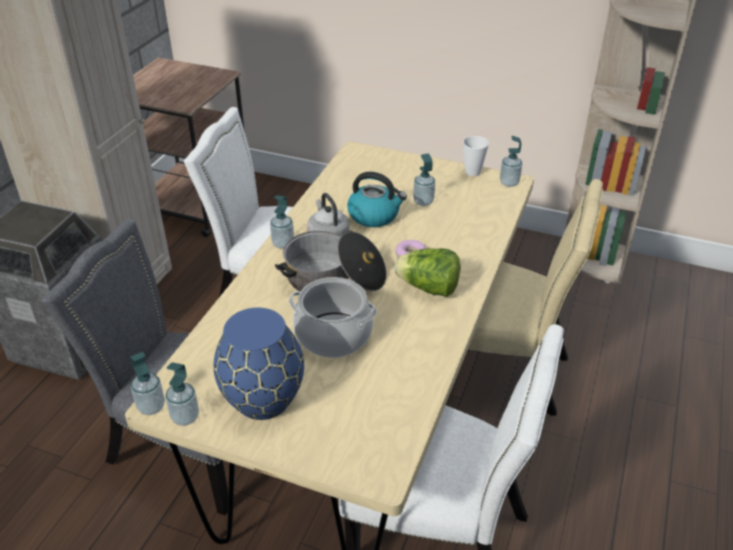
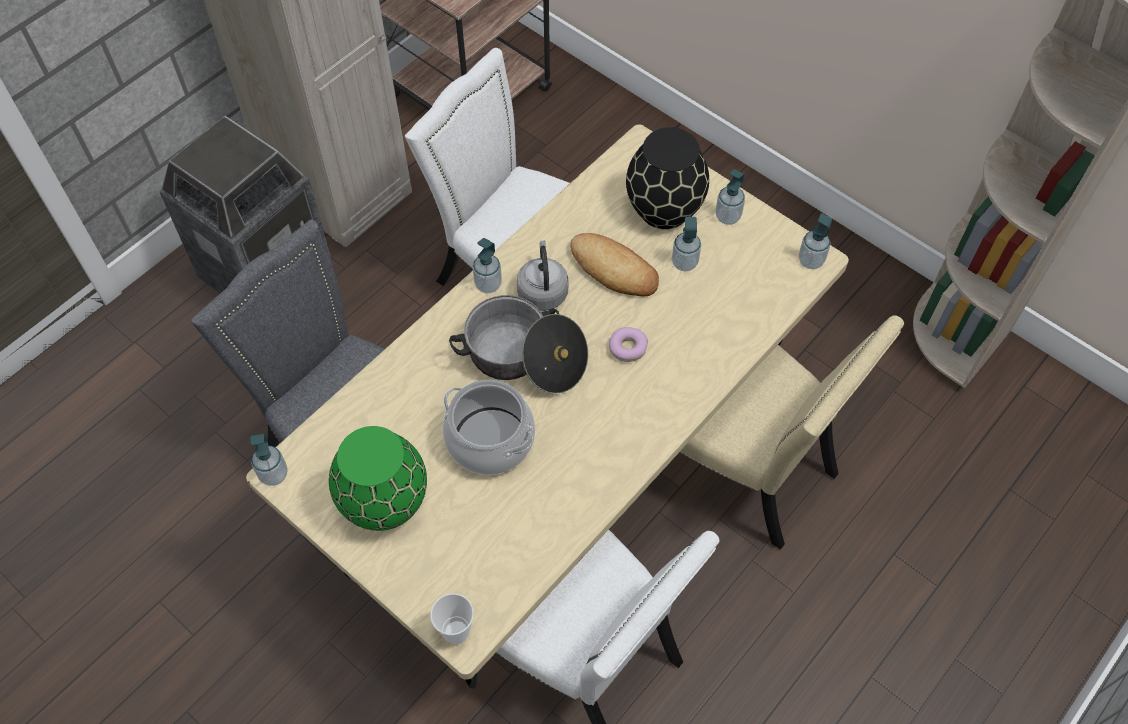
camera: 20 degrees right, 20 degrees up
(185, 417) = (302, 498): soap dispenser -> soap dispenser (727, 216)
(264, 399) = (386, 503): blue vase -> green vase
(374, 215) = (614, 269): kettle -> bread
(392, 178) = (664, 209): none -> black vase
(428, 288) = (625, 405): lettuce -> none
(472, 172) = (773, 227): cup -> cup (456, 632)

